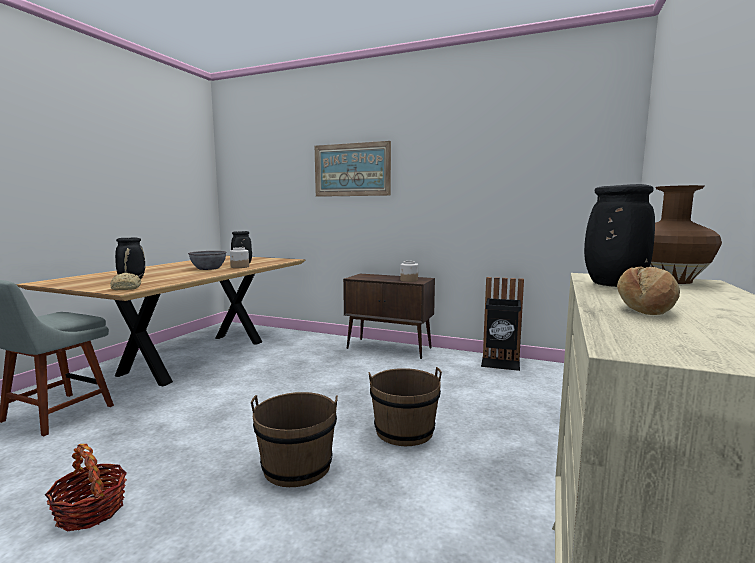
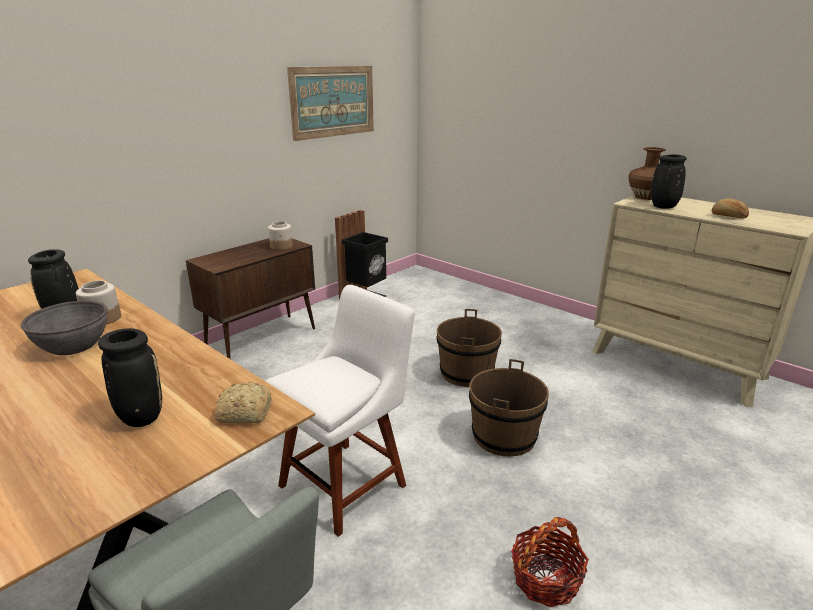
camera: 70 degrees left, 15 degrees up
(222, 408) = (347, 482): none -> white chair
(352, 170) = (139, 98): picture -> picture (333, 101)

